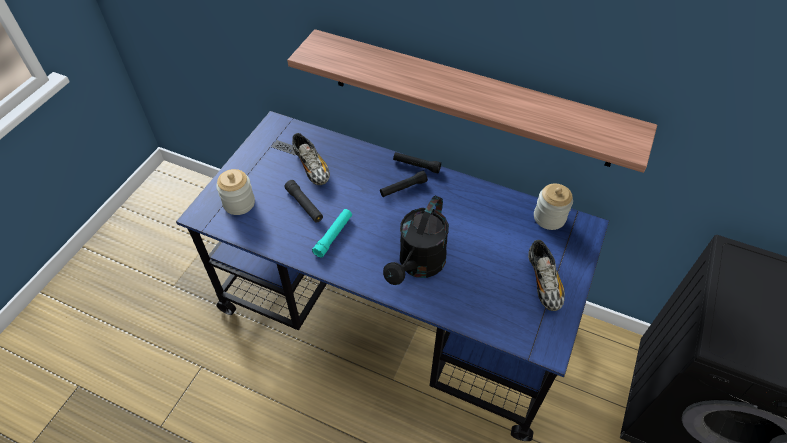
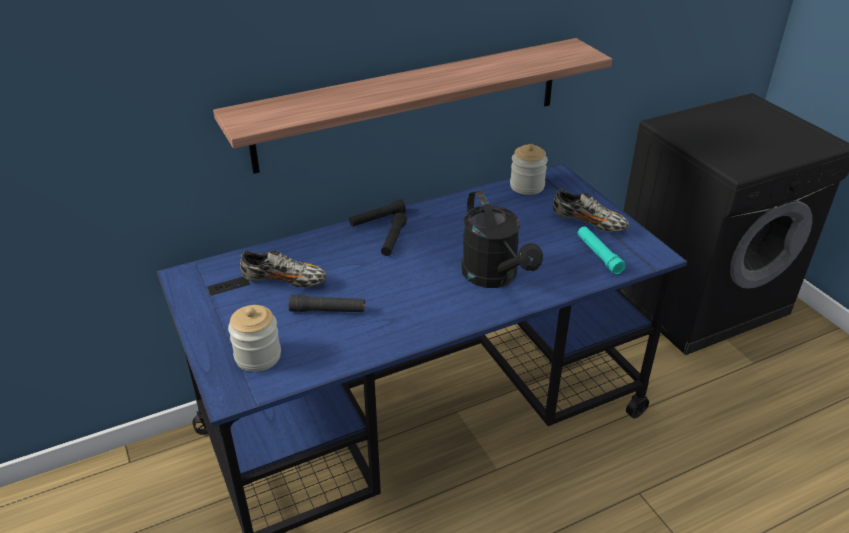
camera: 50 degrees left, 15 degrees down
(333, 236) = (394, 310): turquoise flashlight -> turquoise flashlight (599, 255)

